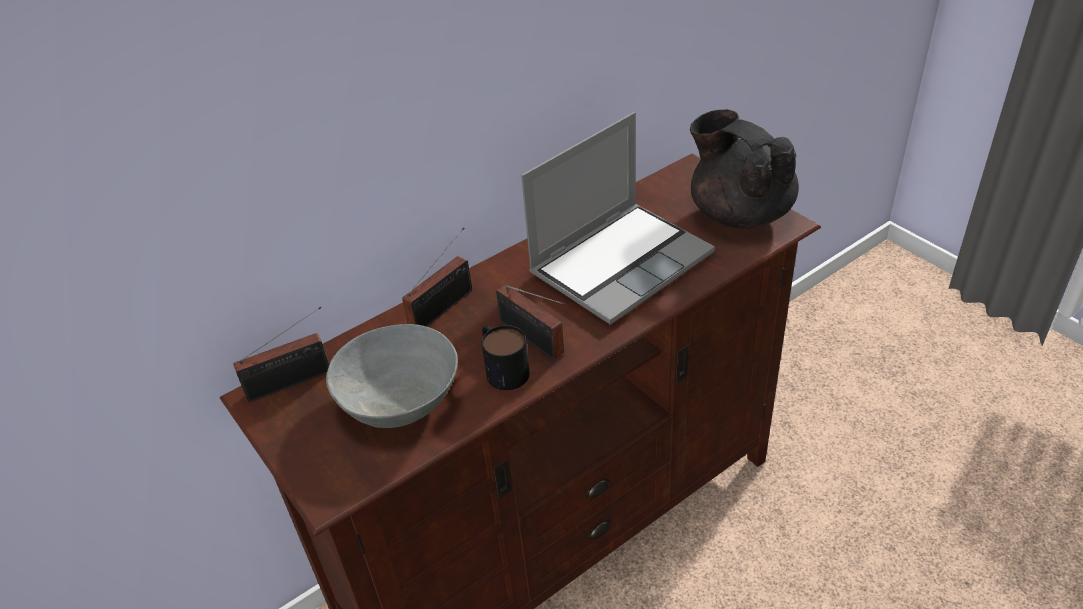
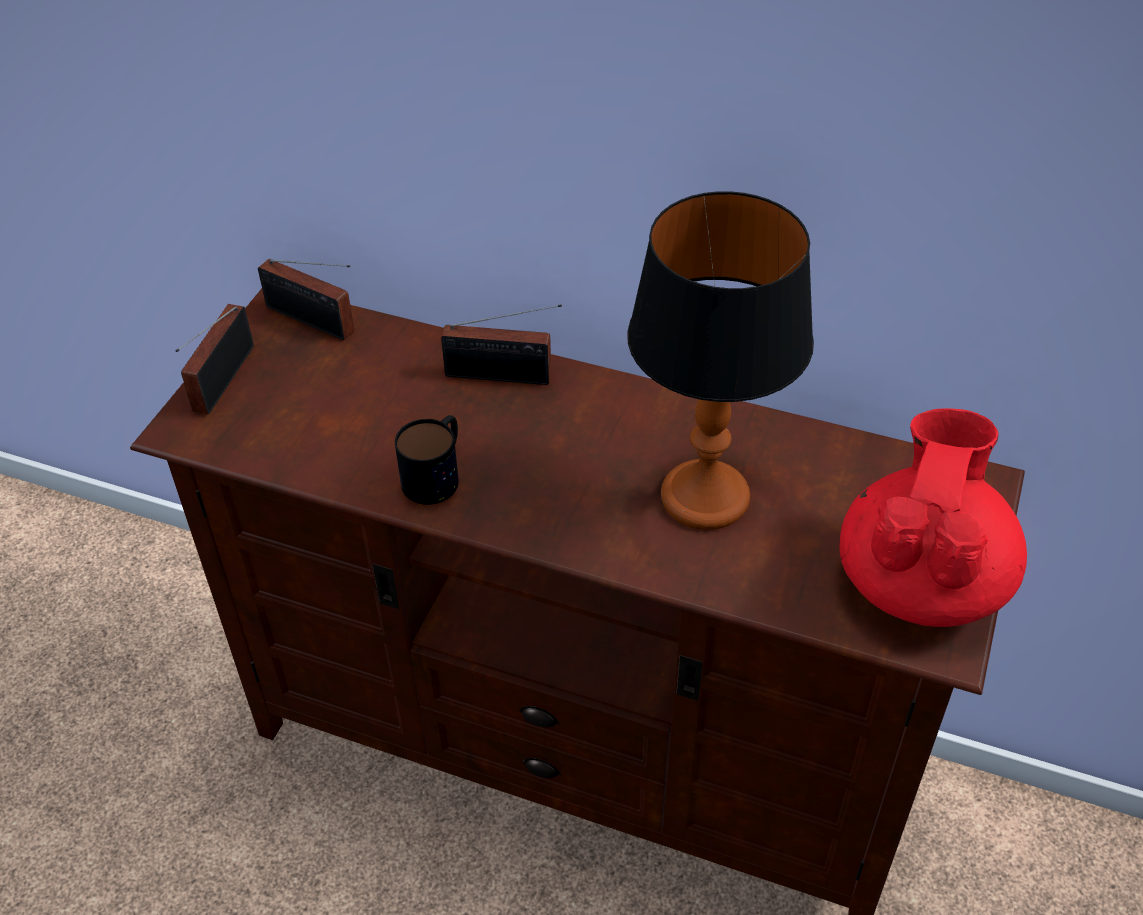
camera: 55 degrees right, 5 degrees up
(401, 399) = (337, 415): grey bowl -> none
(533, 340) = (502, 479): radio -> radio (220, 382)
(621, 262) = (706, 497): laptop -> table lamp
(739, 213) = (921, 580): black teapot -> red teapot

